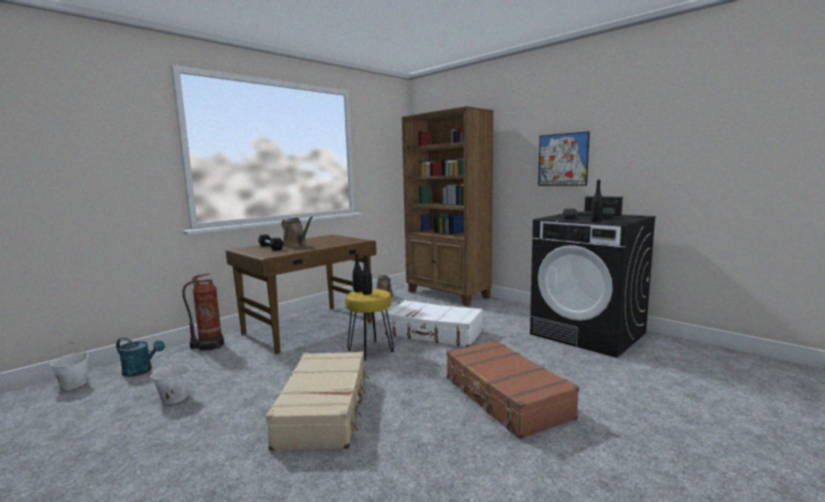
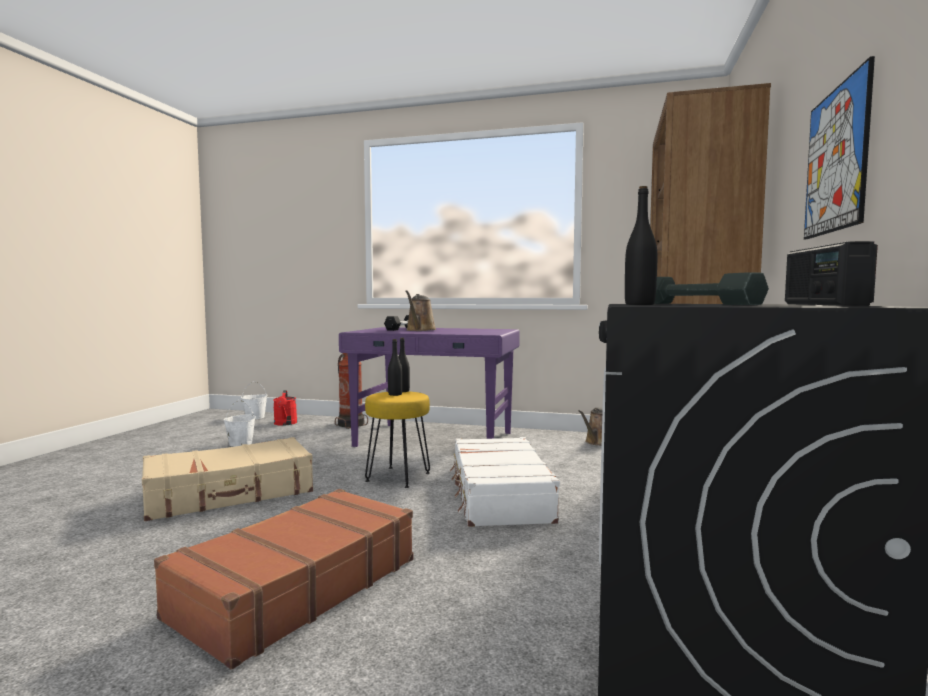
camera: 60 degrees right, 5 degrees down
(141, 371) = (285, 424): turquoise watering can -> red watering can
(309, 328) = (435, 440): brown desk -> purple desk

